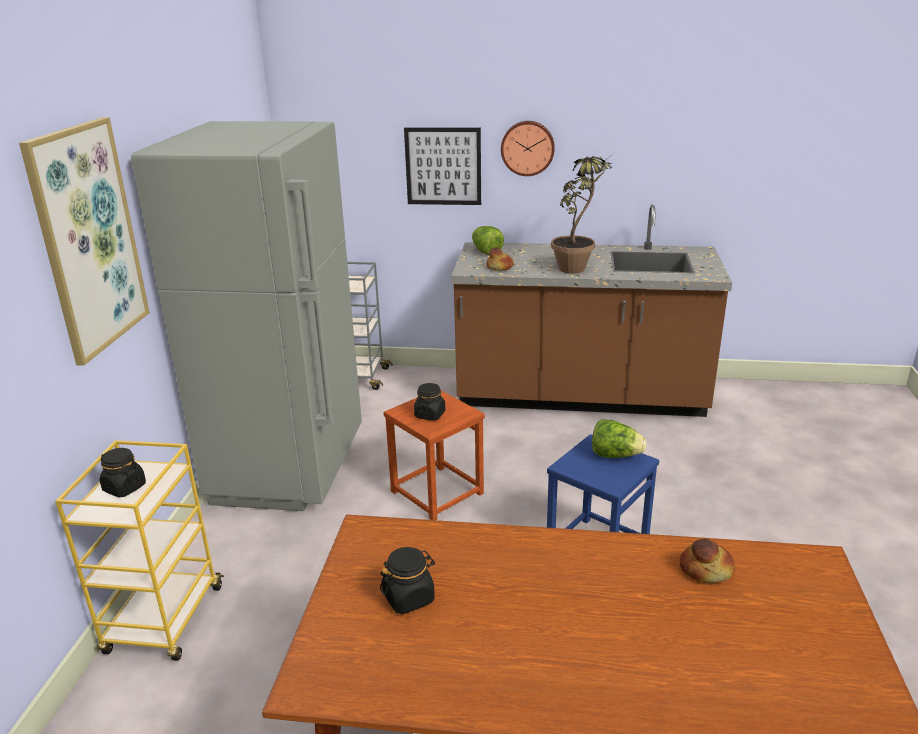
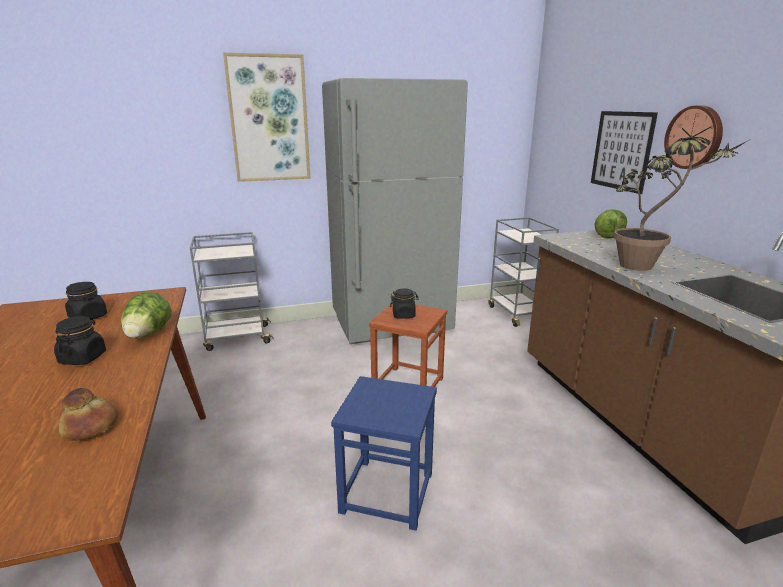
camera: 65 degrees right, 5 degrees down
(124, 488) = (226, 250): black jar -> black jar (83, 358)
(164, 621) = (236, 338): yellow cart -> grey cart
(499, 268) = (581, 244): bread -> none
(615, 455) = (406, 407): lettuce -> lettuce (148, 335)

